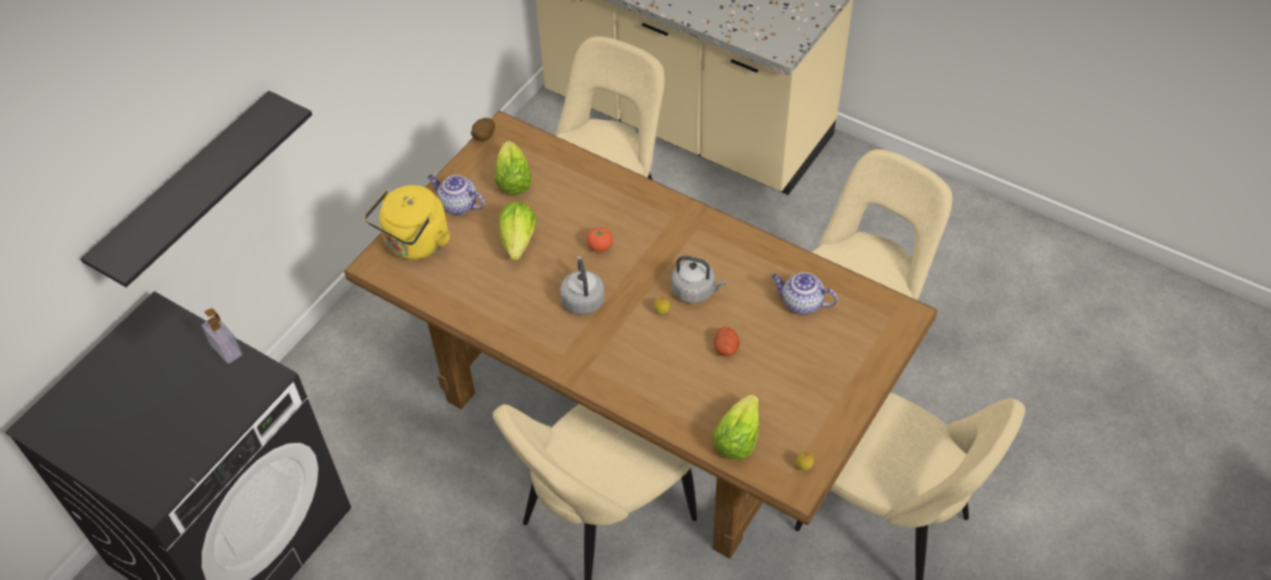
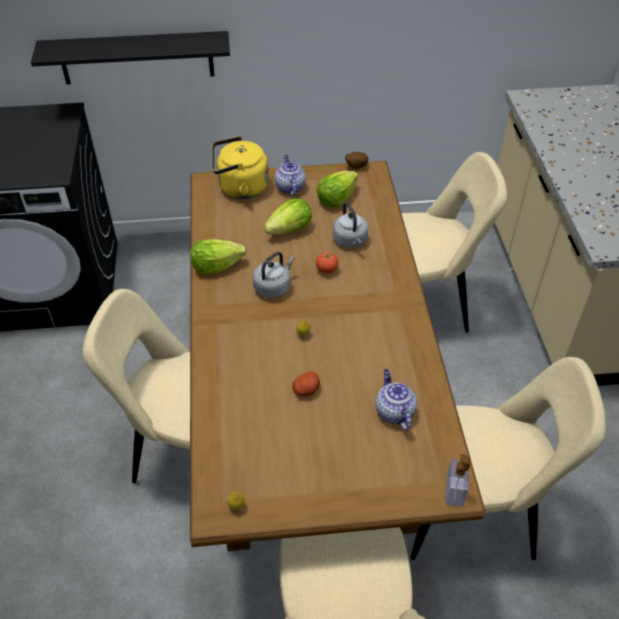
camera: 50 degrees right, 5 degrees down
(226, 350) = (63, 149): soap dispenser -> soap dispenser (454, 491)
(695, 291) = (341, 342): grey kettle -> grey kettle (350, 241)
(737, 439) = (227, 446): lettuce -> lettuce (216, 266)

